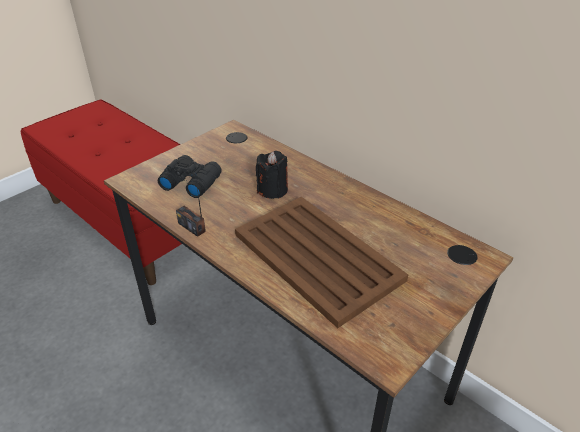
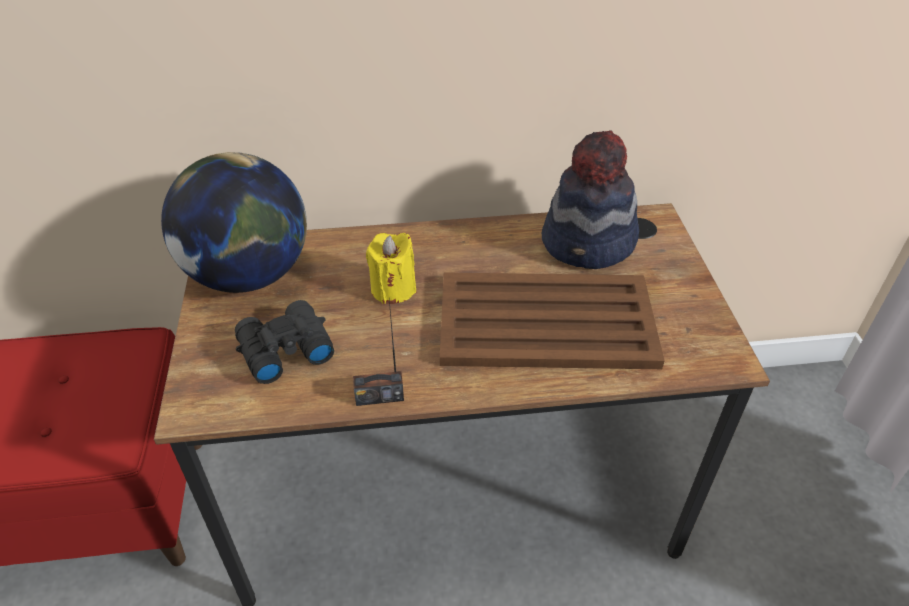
camera: 50 degrees left, 5 degrees up
(227, 145) = (249, 275): none -> globe
(272, 190) = (393, 289): black candle -> yellow candle
(411, 239) = (589, 243): none -> hat

